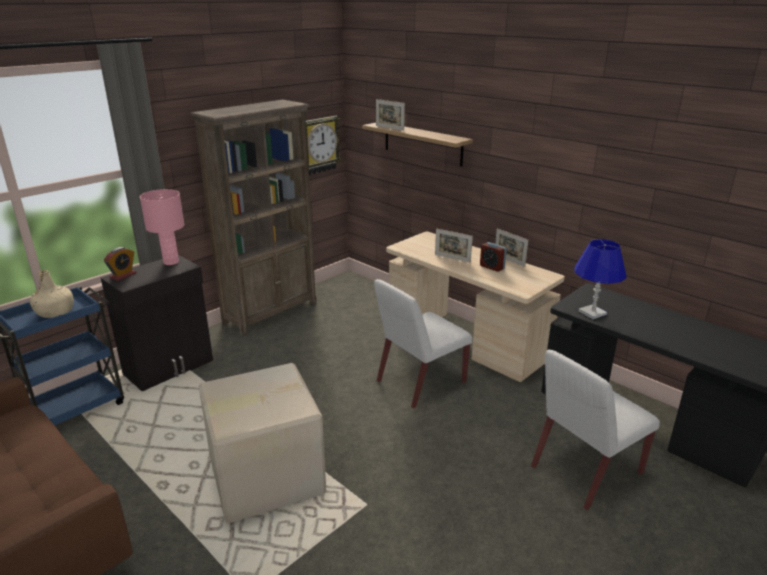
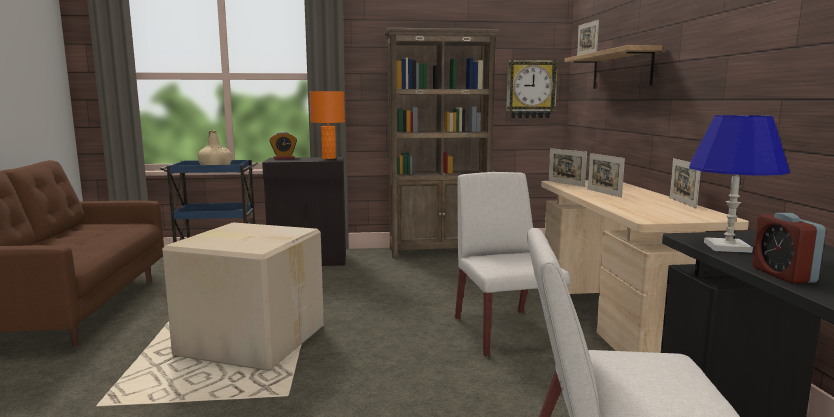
camera: 40 degrees right, 15 degrees down
(171, 262) = (329, 158): pink table lamp -> orange table lamp
(409, 248) = (566, 183): none -> picture frame
(420, 382) = (504, 332): white chair -> white chair turned 75 degrees clockwise
(492, 267) = (643, 203): alarm clock -> alarm clock (783, 275)

